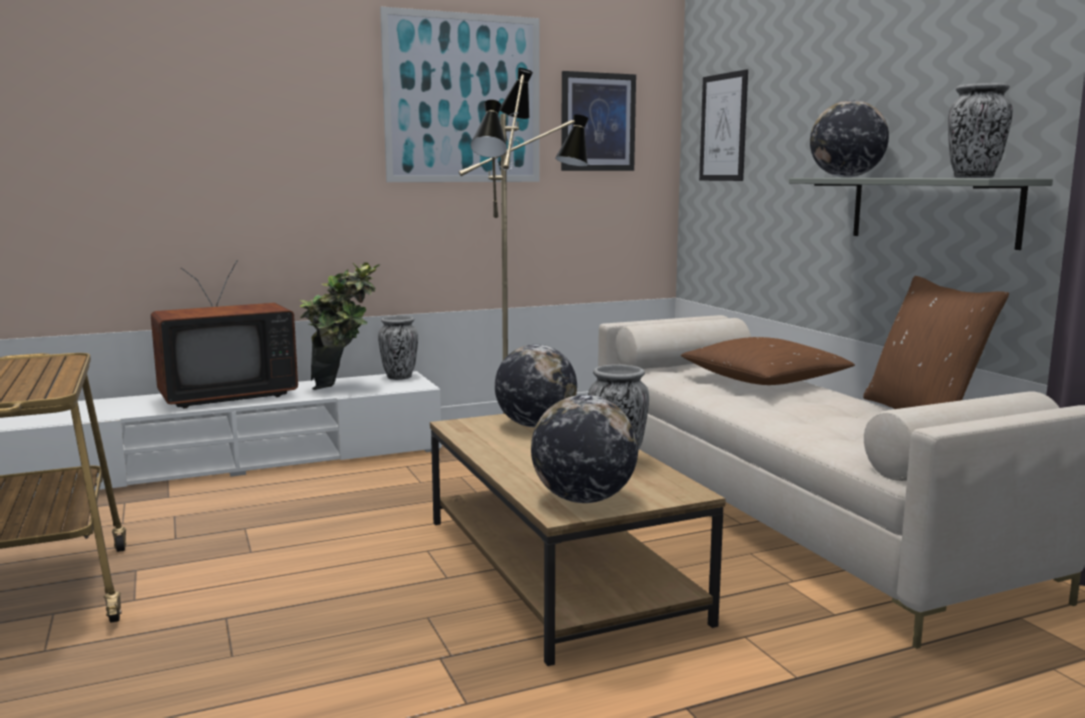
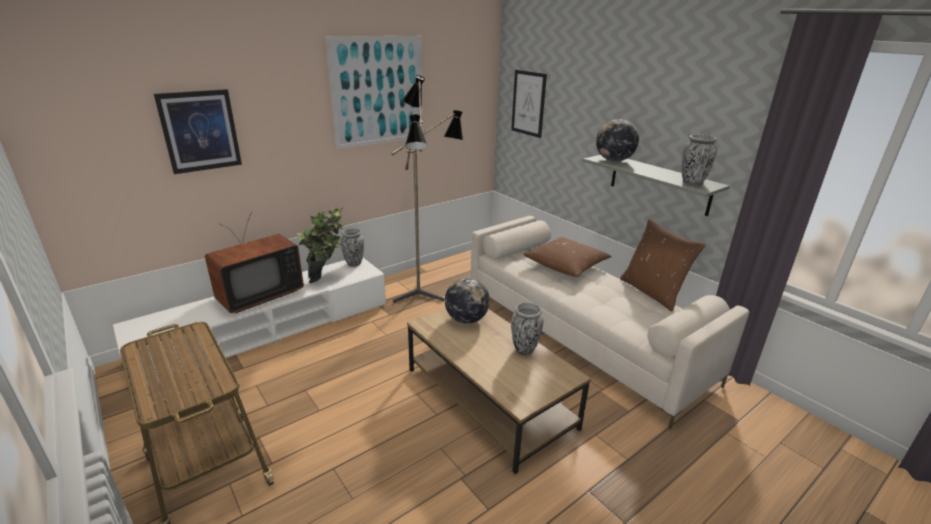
camera: 15 degrees left, 15 degrees up
(583, 499) = (525, 390): globe -> none
(597, 122) = (454, 97): picture -> picture (200, 131)

